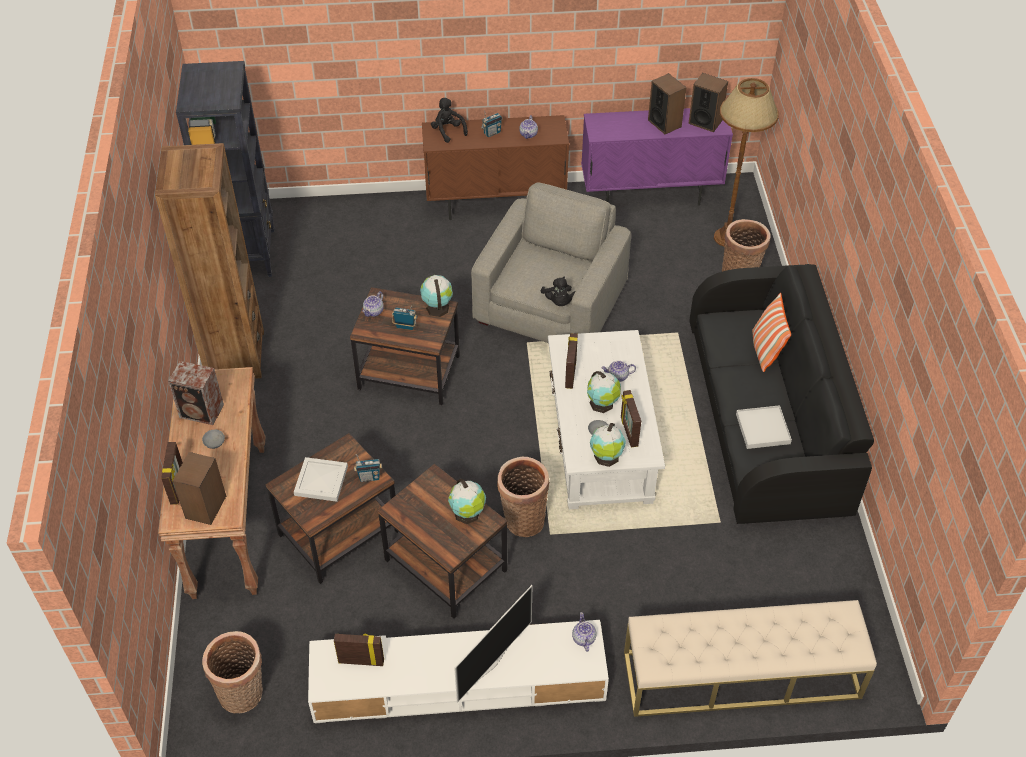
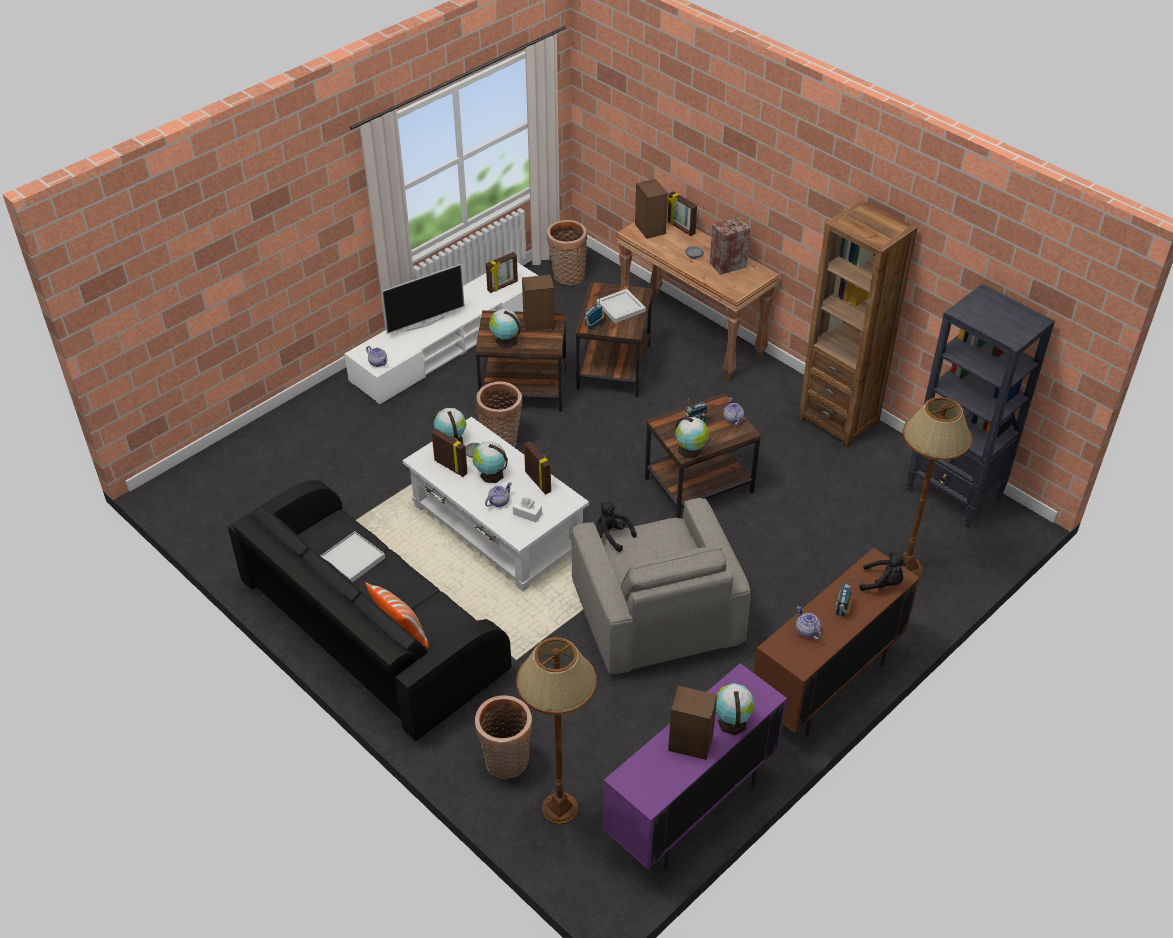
camera: 140 degrees right, 5 degrees down
(351, 232) = (906, 568): none -> brown floor lamp
(491, 663) = (425, 323): television -> television turned 120 degrees counterclockwise
(605, 353) = (527, 514): none -> white tissue box
(629, 120) = (732, 721): none -> globe
(705, 122) = (649, 777): speaker -> speaker (539, 323)
(740, 675) = (268, 440): beige bench -> none

